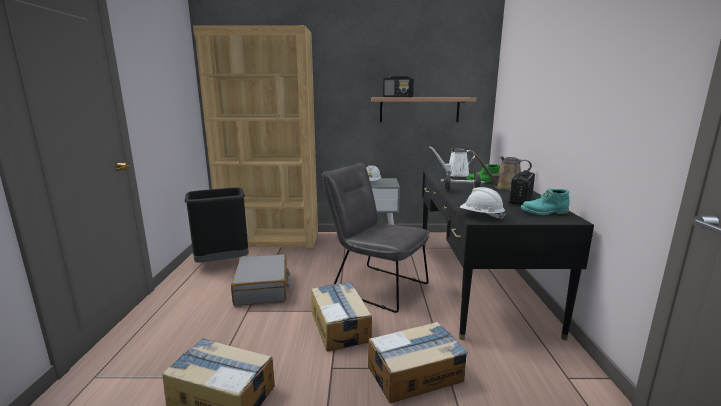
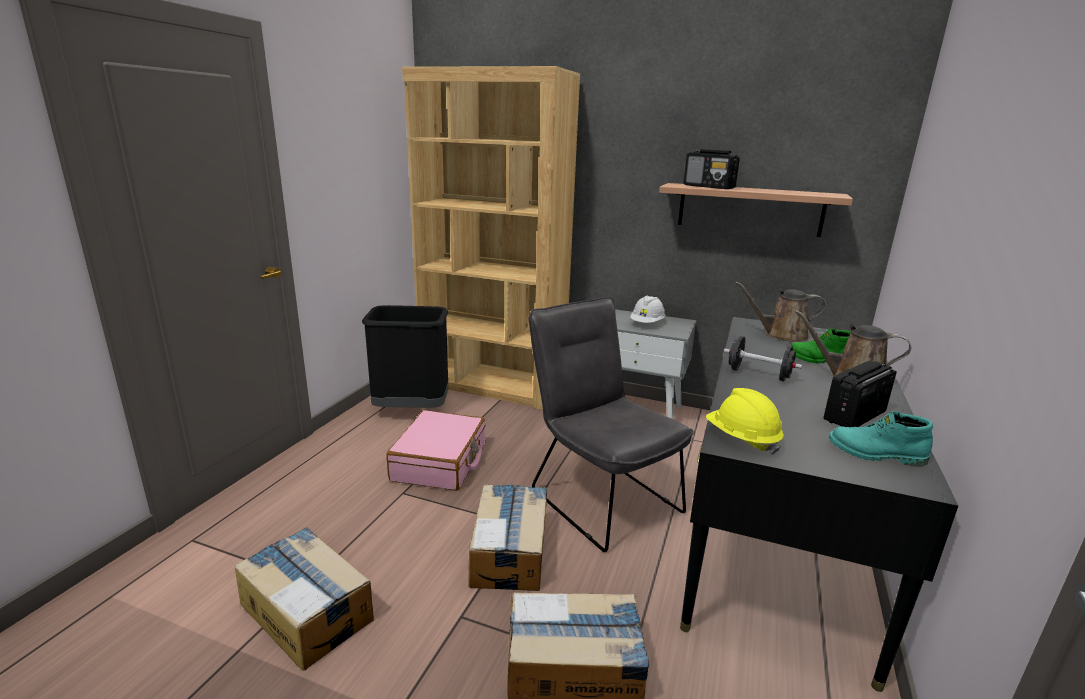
camera: 20 degrees right, 5 degrees up
(263, 288) = (440, 462): grey suitcase -> pink suitcase
(455, 174) = (781, 335): white watering can -> brown watering can
(481, 216) = (741, 439): white hard hat -> yellow hard hat

